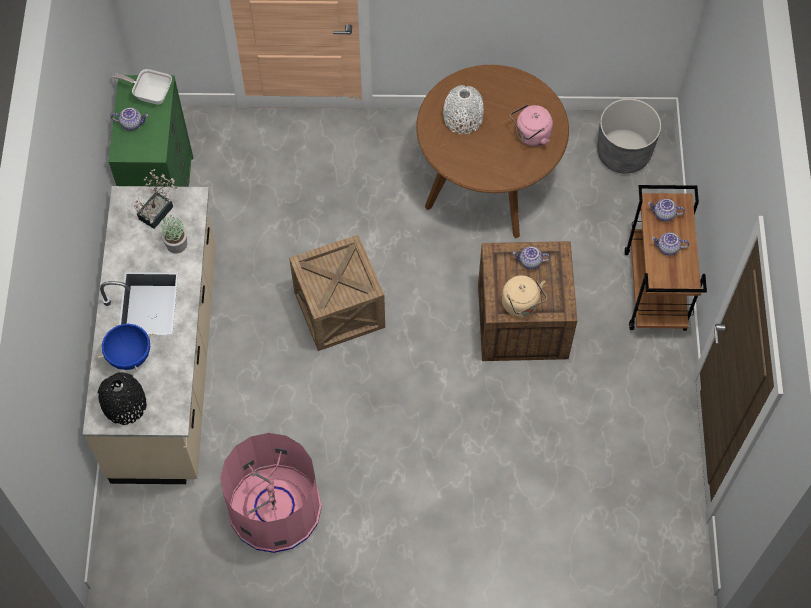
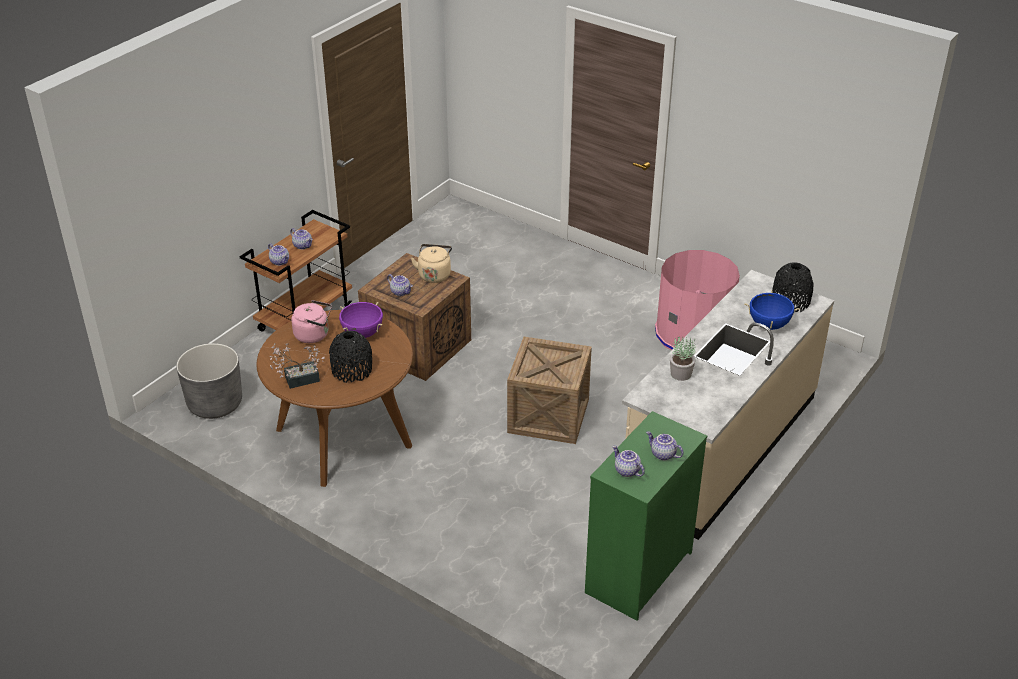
camera: 145 degrees left, 25 degrees down
(150, 93) = (626, 471): frying pan -> teapot
(159, 210) = (679, 403): potted plant -> potted plant (298, 379)
(463, 118) = (352, 370): white vase -> black vase
(493, 161) = (362, 333): none -> purple cooking pot

